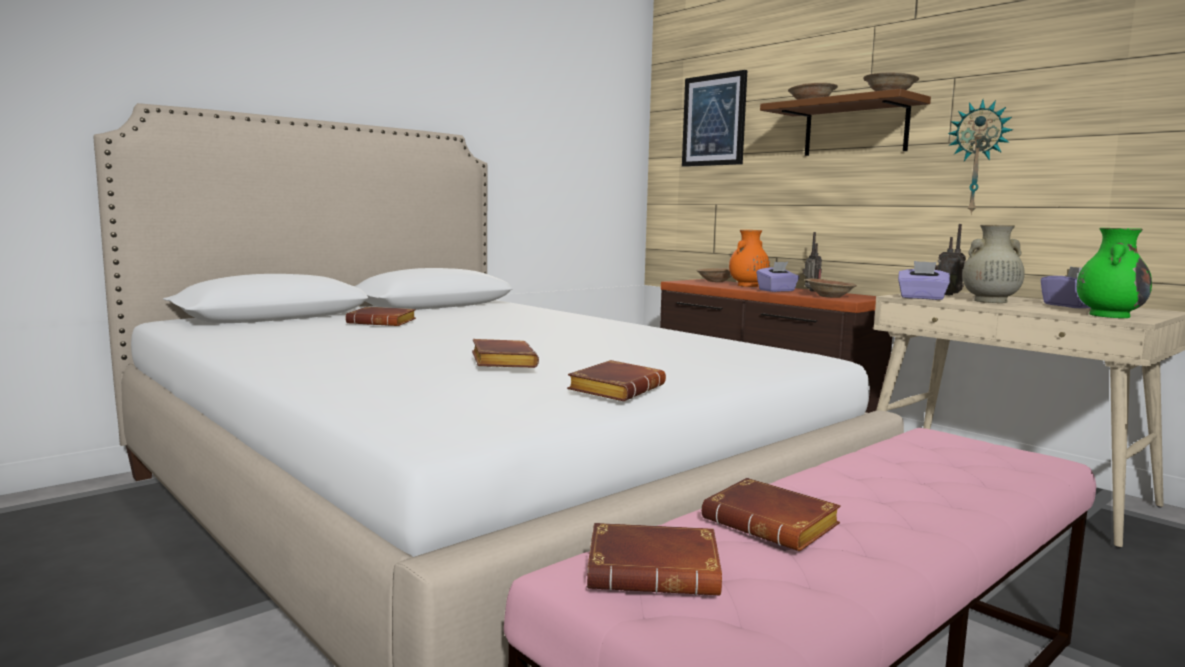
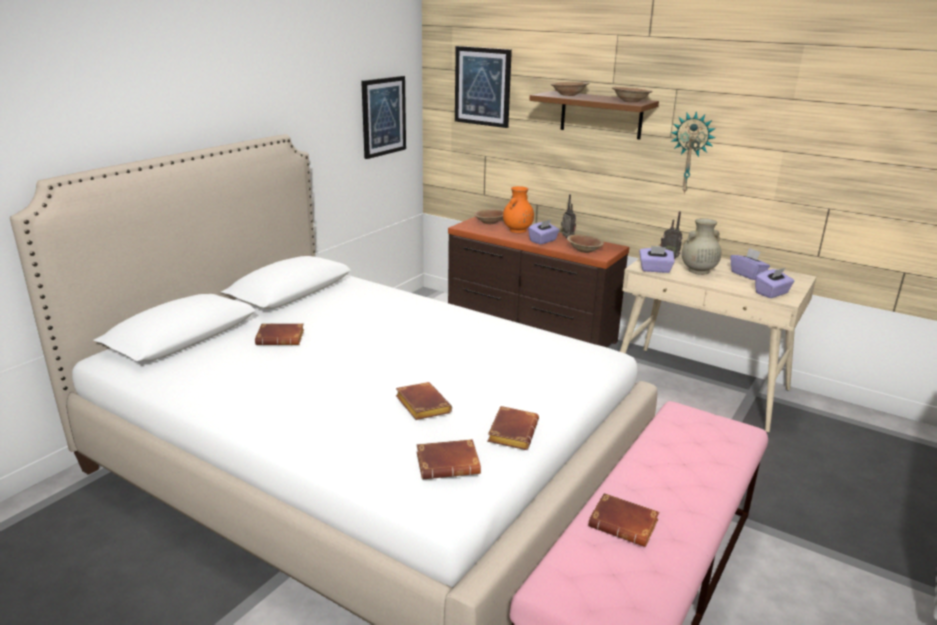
camera: 15 degrees left, 15 degrees up
(595, 154) = (383, 116): none -> picture
(657, 571) = (584, 577): brown book -> brown book (449, 464)
(1109, 315) = (772, 293): green vase -> purple tissue box

